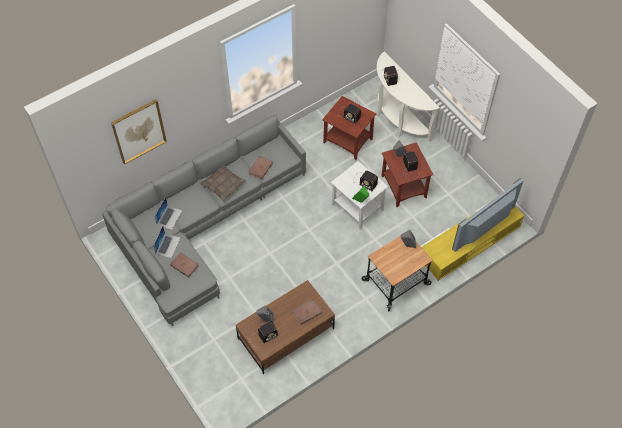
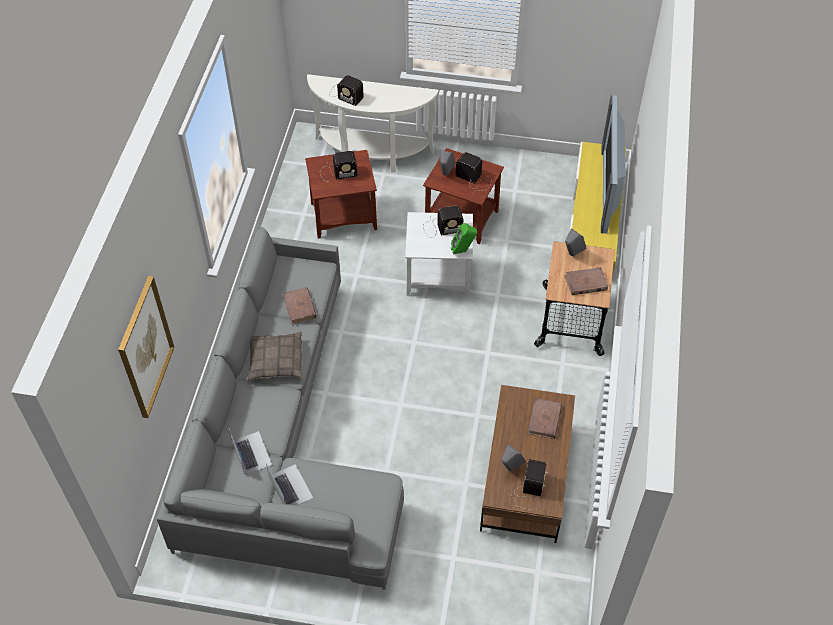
camera: 45 degrees left, 5 degrees down
(184, 265) = (340, 492): brown book -> brown book (585, 283)

